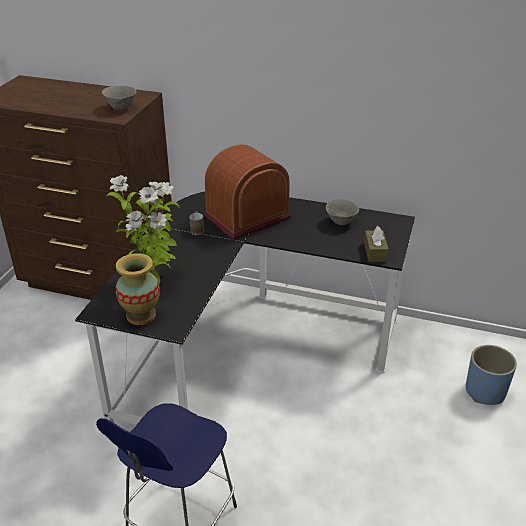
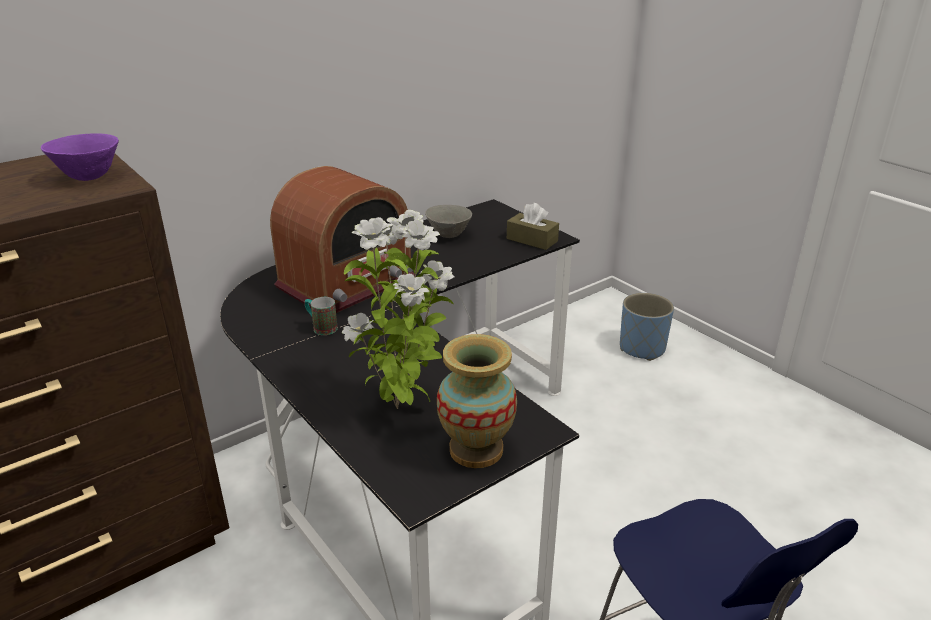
camera: 55 degrees left, 5 degrees down
(121, 108) = (89, 177): grey bowl -> purple bowl
(246, 216) = (347, 283): radio -> radio turned 135 degrees counterclockwise

